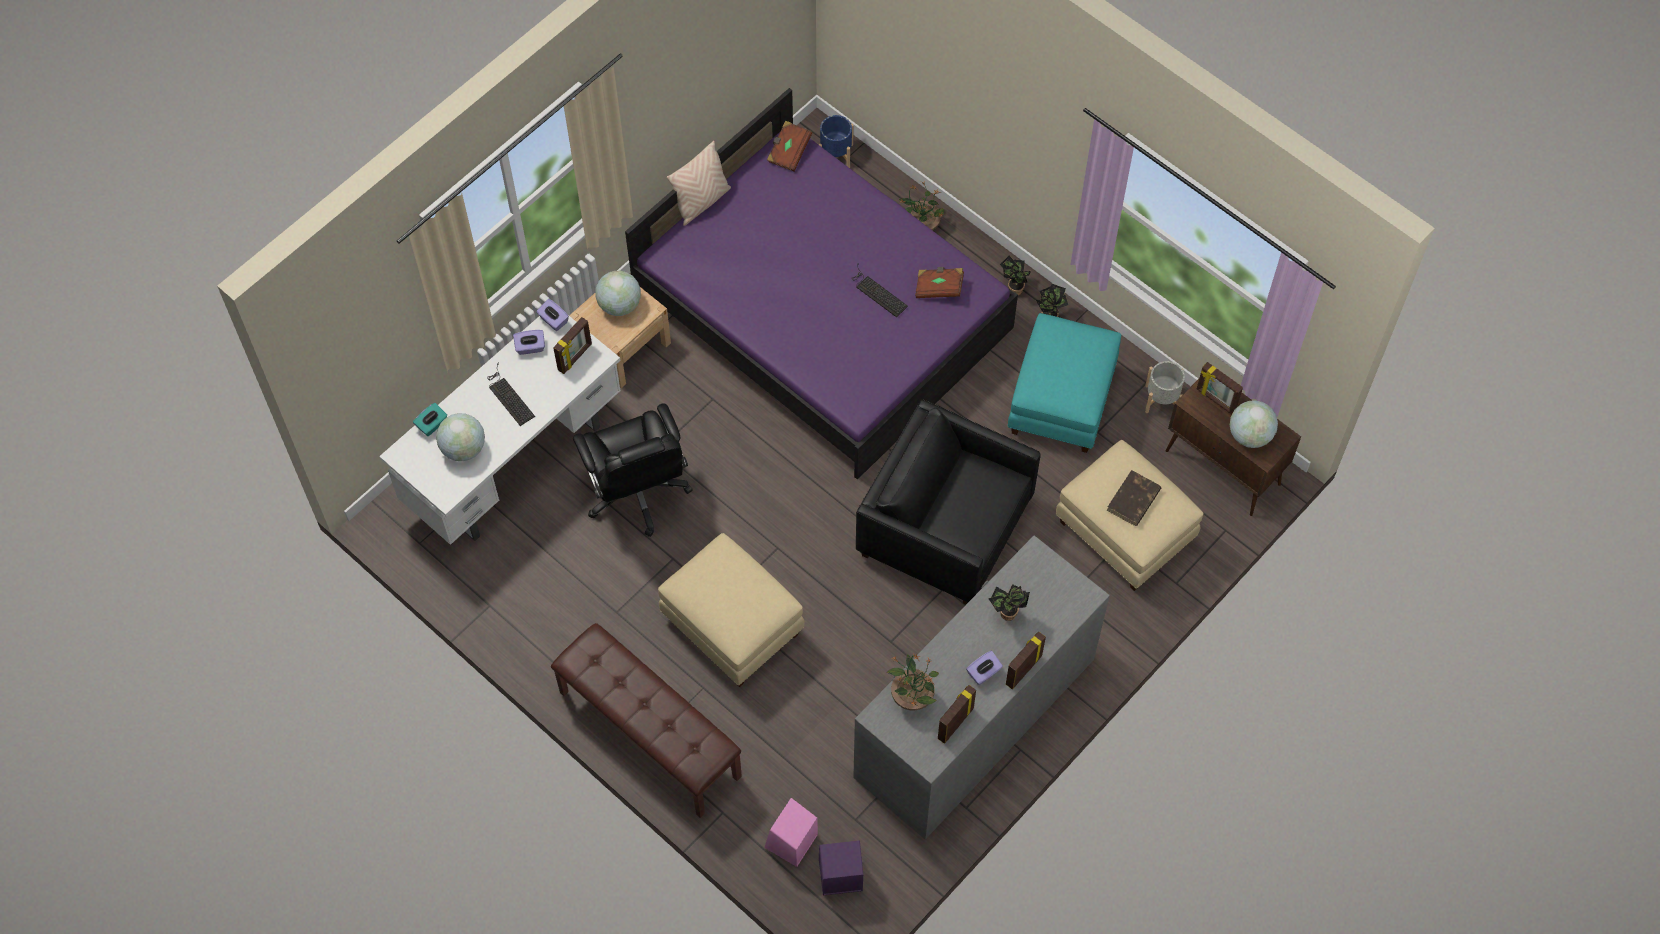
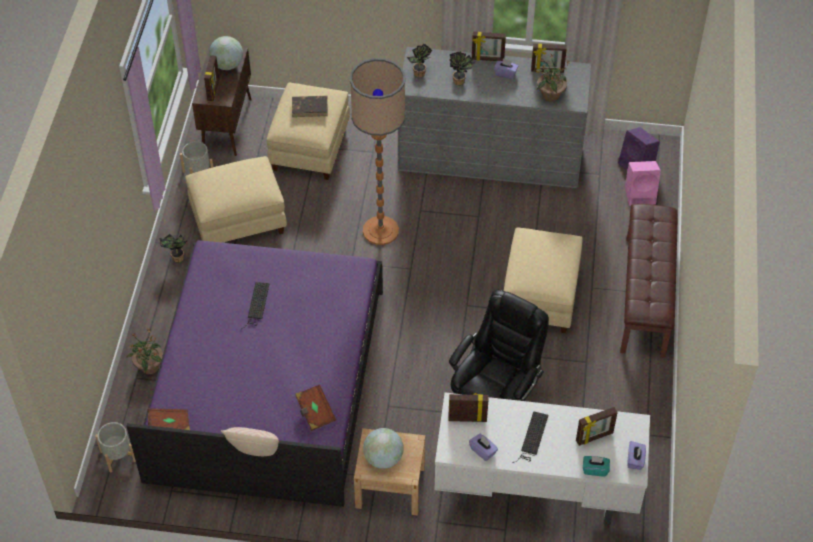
camera: 125 degrees left, 10 degrees down
(464, 448) = (594, 437): globe -> picture frame
(553, 320) = (449, 451): purple tissue box -> purple tissue box (635, 460)
(835, 154) = (118, 456): blue planter -> grey planter
(939, 288) = (226, 274): brown book -> brown book (315, 412)
(944, 529) = (380, 231): black armchair -> floor lamp
(1013, 289) = (166, 288): potted plant -> potted plant (419, 74)
(1062, 401) = (238, 220): turquoise ottoman -> beige ottoman

